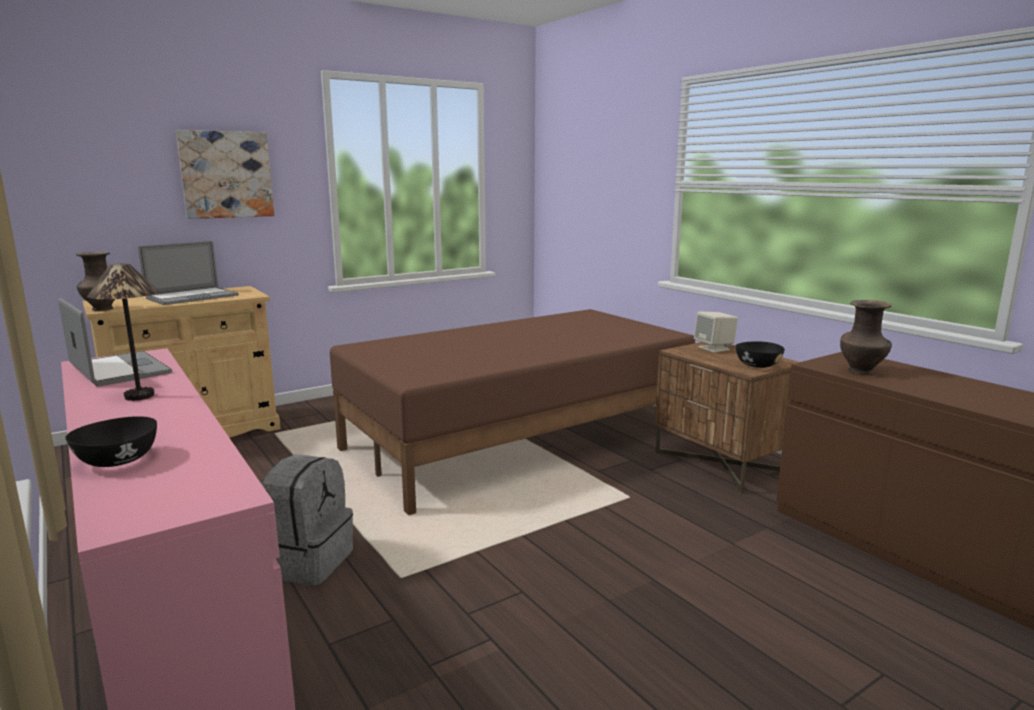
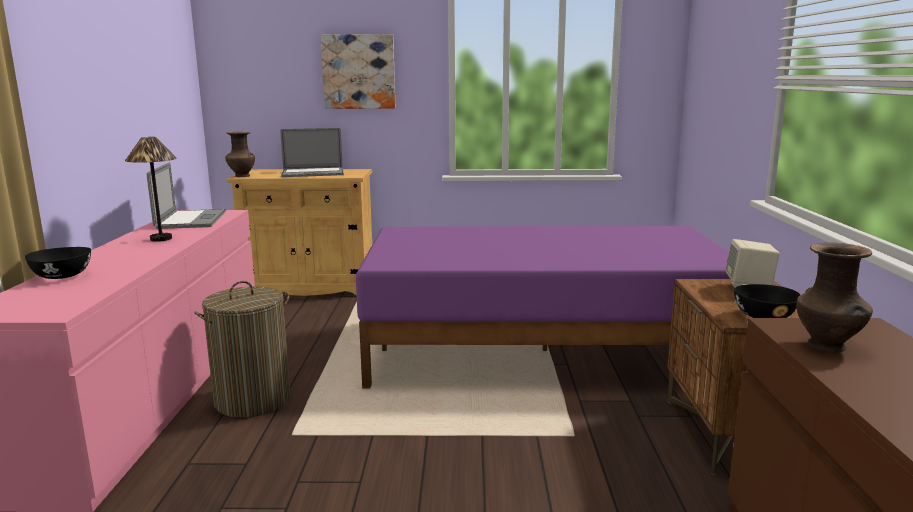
camera: 35 degrees right, 0 degrees up
(306, 561) = (253, 400): grey backpack -> laundry basket
(520, 440) = (543, 351): brown bed -> purple bed

